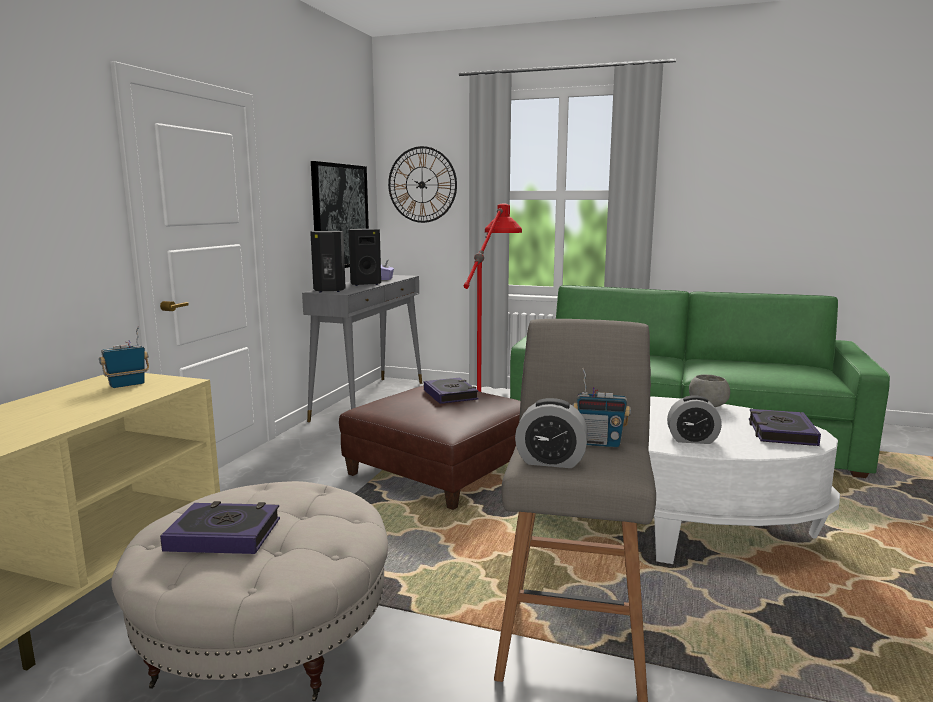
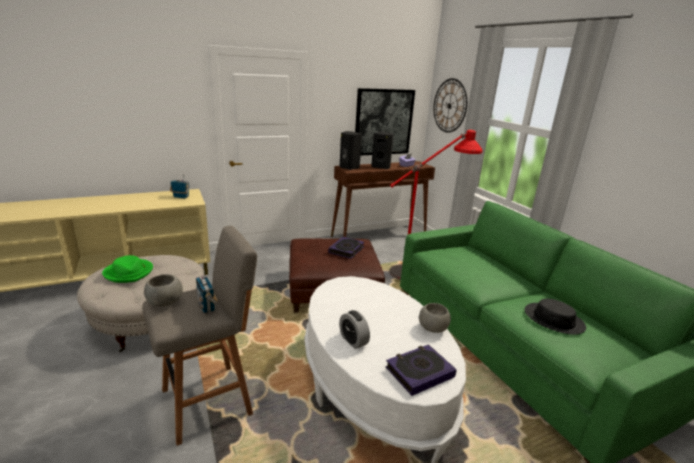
camera: 45 degrees right, 10 degrees up
(224, 535) = (129, 272): book -> green hat
(370, 400) = (379, 236): grey console table -> brown console table
(550, 461) = (165, 303): alarm clock -> grey bowl
(748, 367) = (553, 319): none -> black hat

